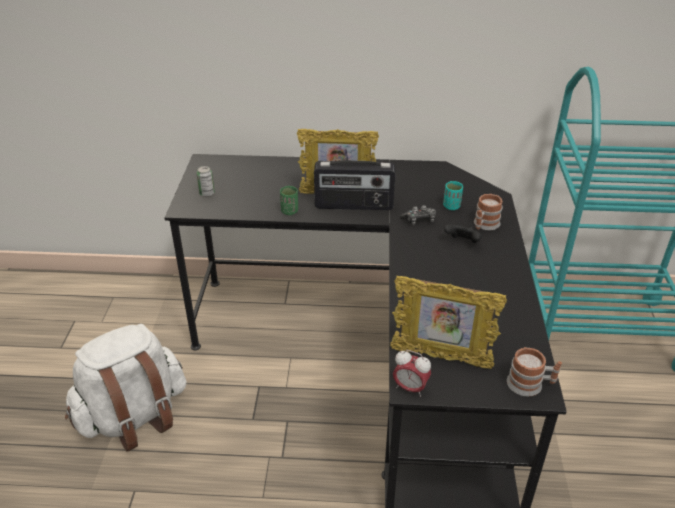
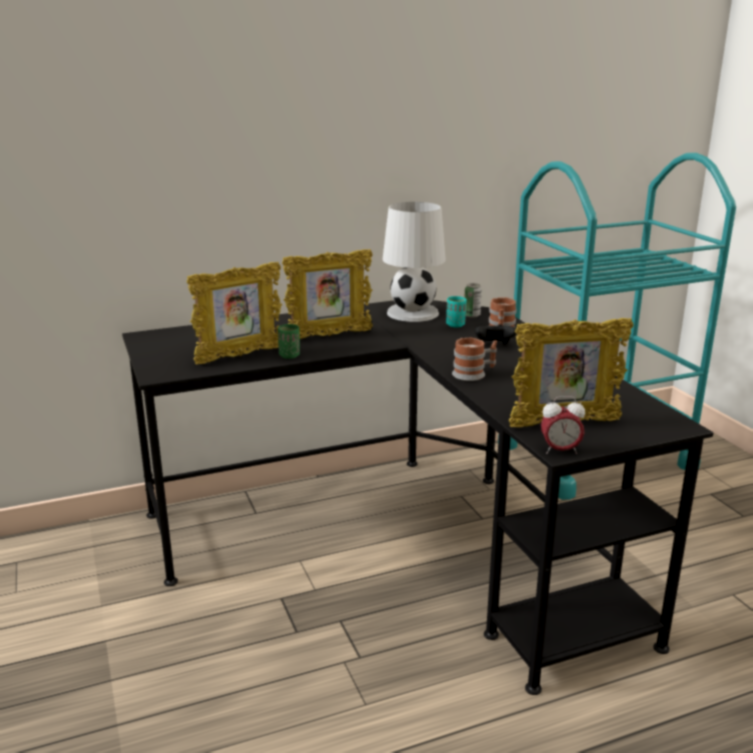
camera: 25 degrees left, 15 degrees down
(134, 416) = (134, 677): white backpack -> none
(207, 193) = (175, 359): can -> can (472, 315)
(254, 201) = (239, 355): none -> picture frame
(354, 205) = (356, 340): radio -> none
(419, 220) = (434, 339): game controller -> none
(427, 181) = (412, 313): none -> white table lamp
(530, 384) = (664, 422): mug -> mug (474, 374)

